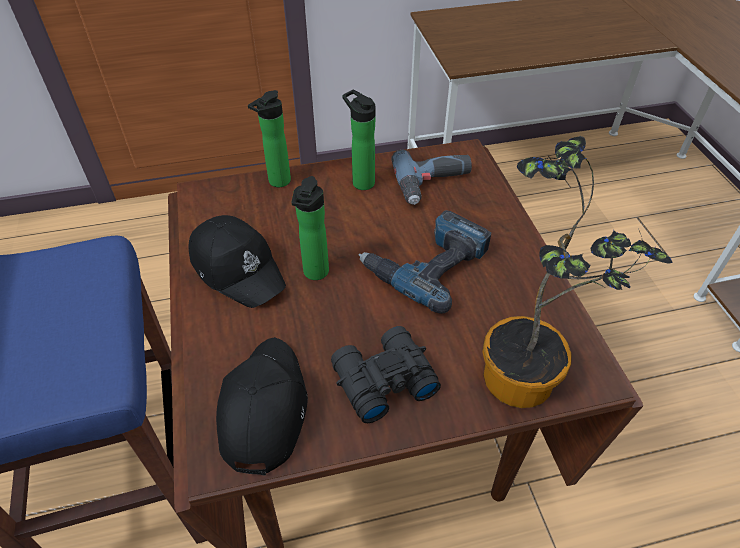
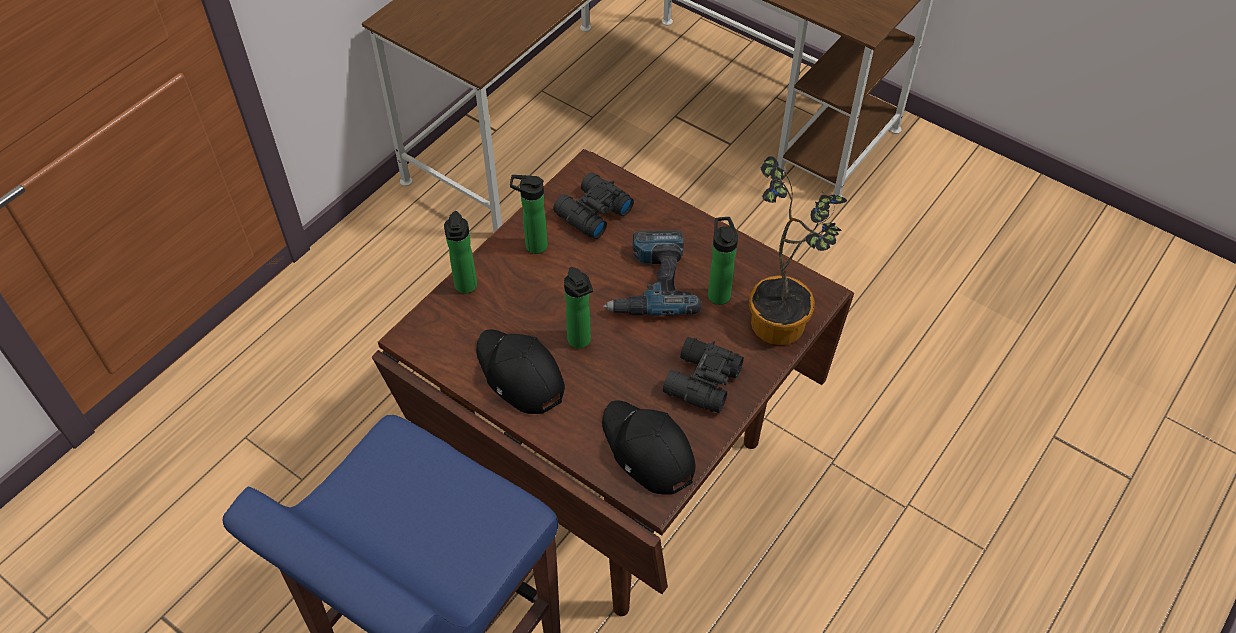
camera: 40 degrees left, 5 degrees up
(238, 268) = (519, 375): black cap -> black cap turned 135 degrees counterclockwise
(434, 184) = (591, 213): power drill -> black binoculars
(483, 311) = (718, 293): none -> bottle

